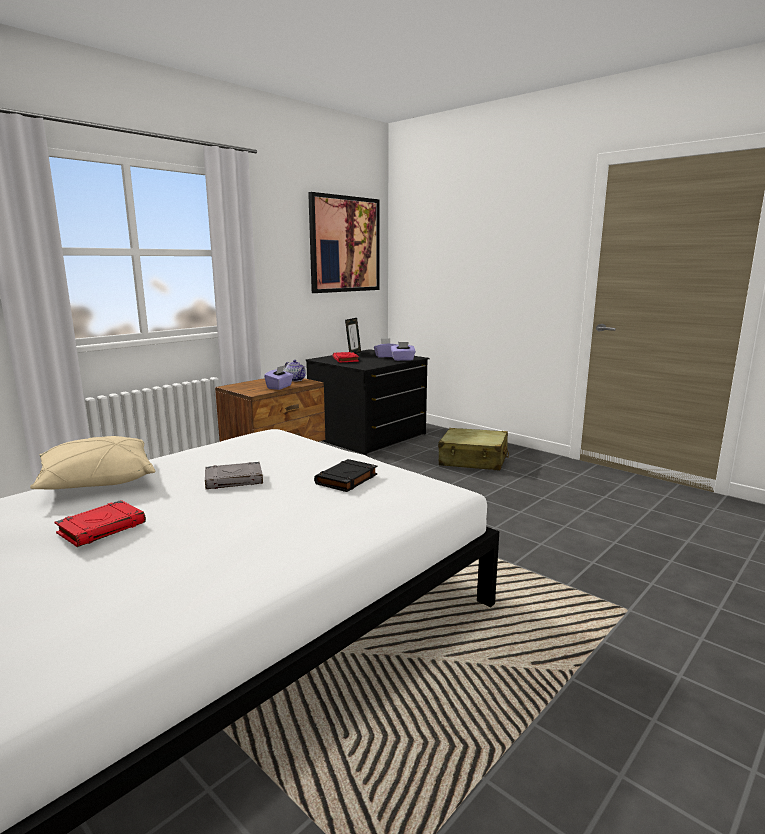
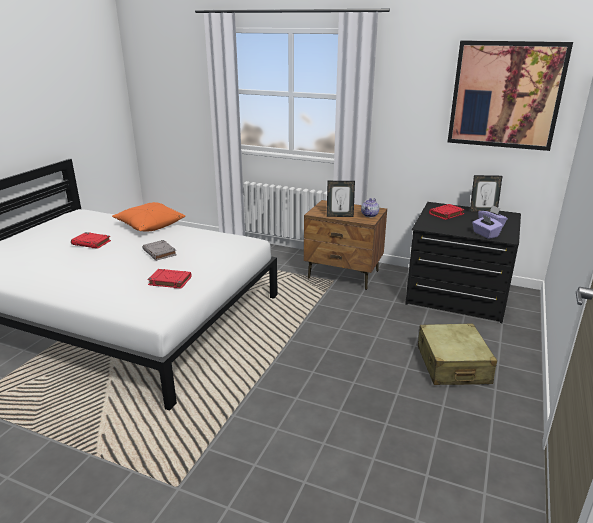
camera: 70 degrees right, 10 degrees up
(97, 481) = (149, 226): beige pillow -> orange pillow
(279, 387) = (339, 216): purple tissue box -> picture frame
(346, 479) = (169, 281): black book -> red book

